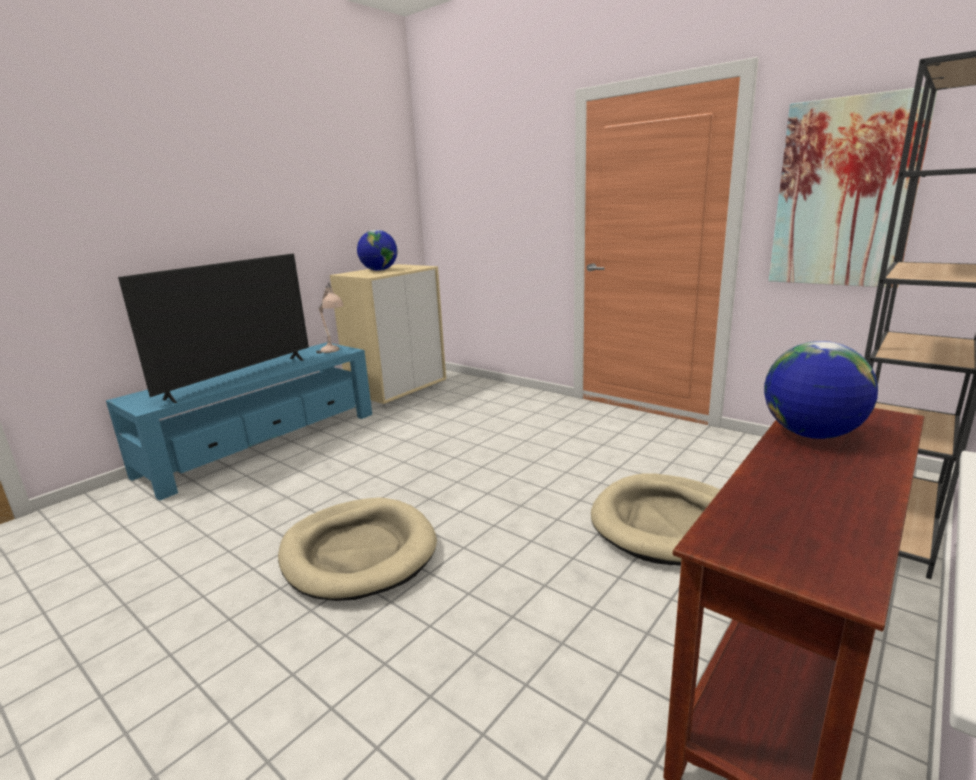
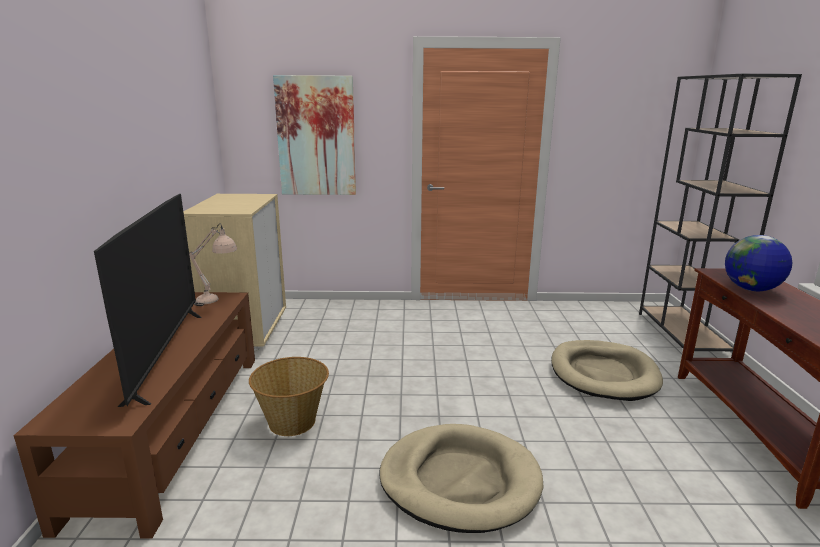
camera: 40 degrees left, 0 degrees up
(264, 443) = (176, 427): blue tv stand -> brown tv stand
(326, 464) = (293, 422): none -> basket
(379, 270) = (226, 203): globe -> none
(844, 194) = (613, 134): picture -> picture (316, 136)

